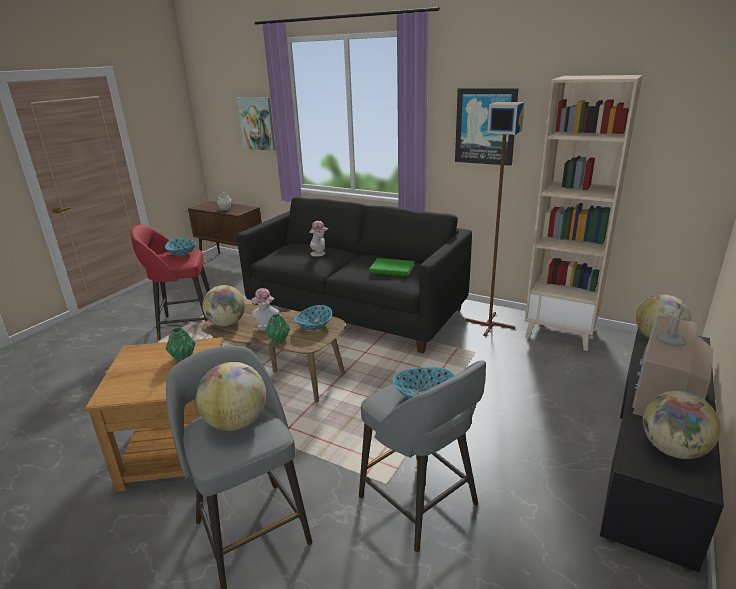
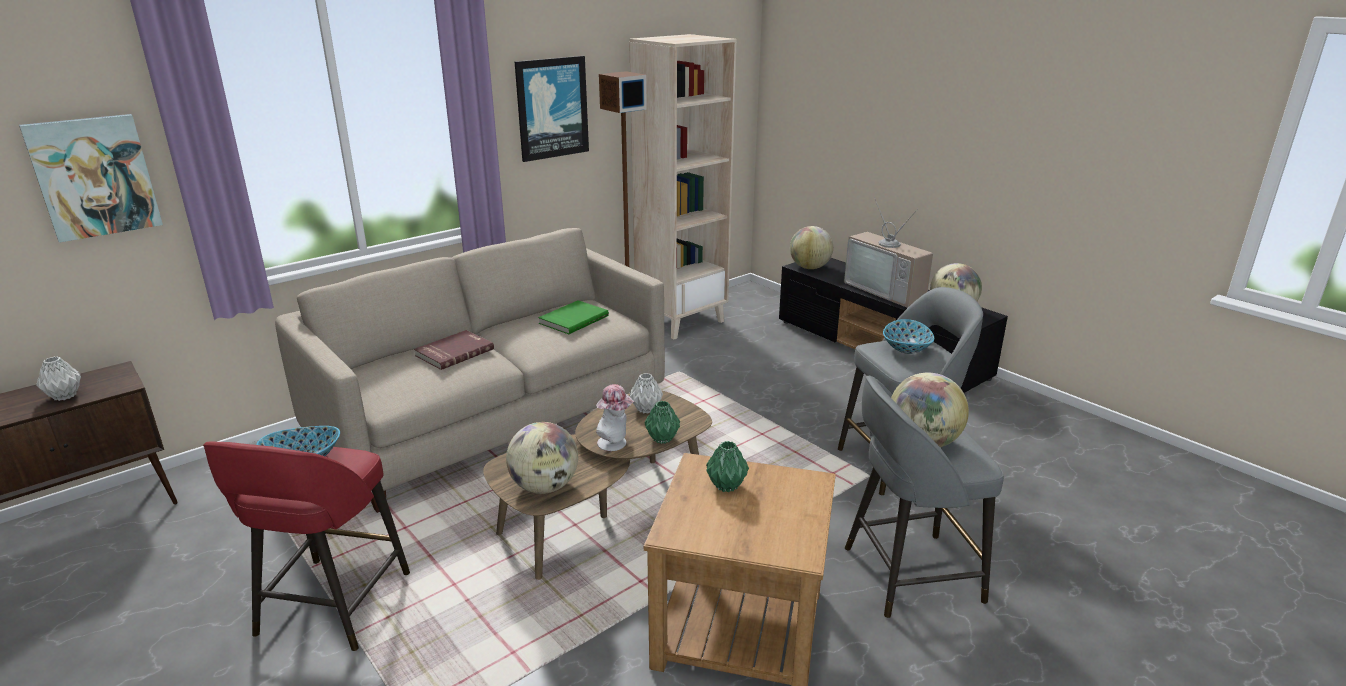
camera: 70 degrees left, 0 degrees up
(314, 326) = (645, 409): bowl -> grey vase
(320, 253) = (454, 352): hat -> red book
(356, 310) = (493, 420): black sofa -> beige sofa

